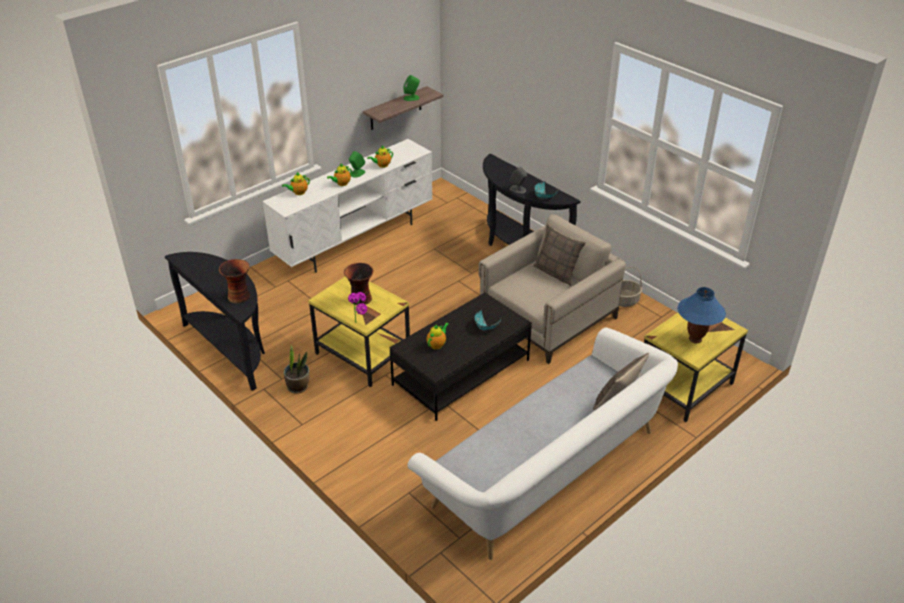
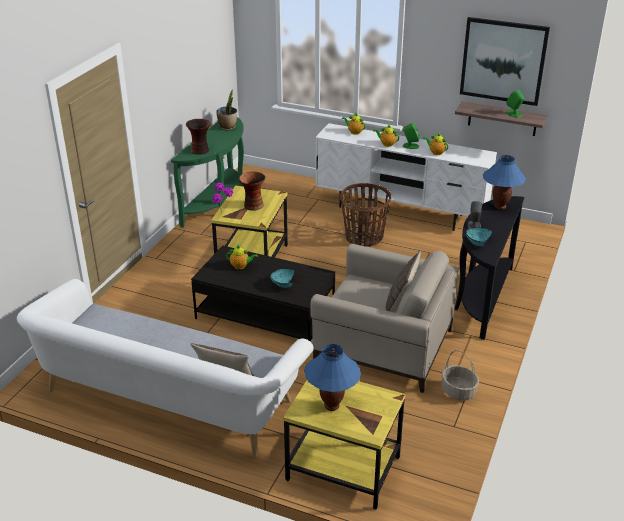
camera: 65 degrees right, 5 degrees down
(232, 349) = (219, 204): black console table -> green console table
(298, 387) = (196, 243): potted plant -> potted plant (227, 127)
(381, 275) = (364, 237): none -> basket
(388, 56) = (503, 61): none -> picture
(497, 168) = (499, 207): none -> blue table lamp

